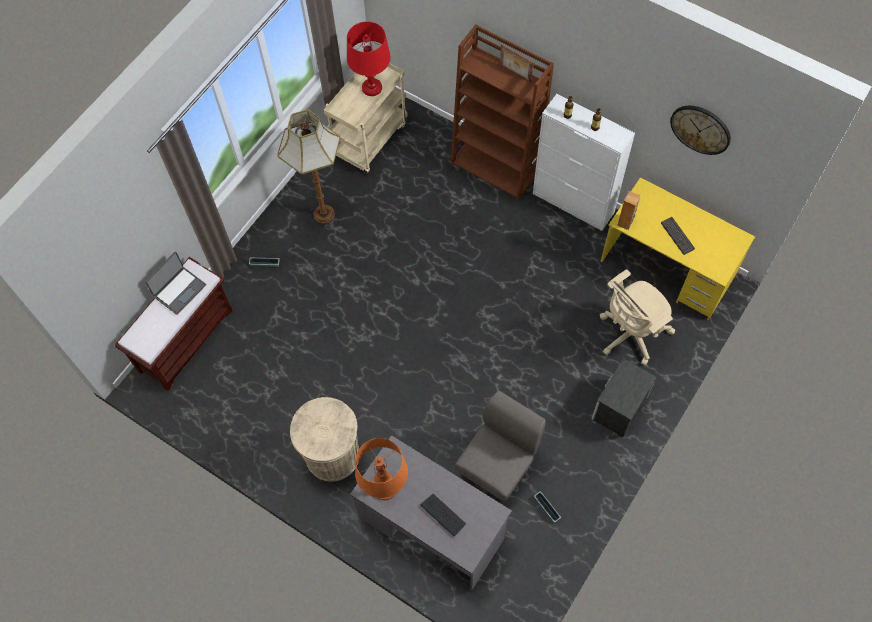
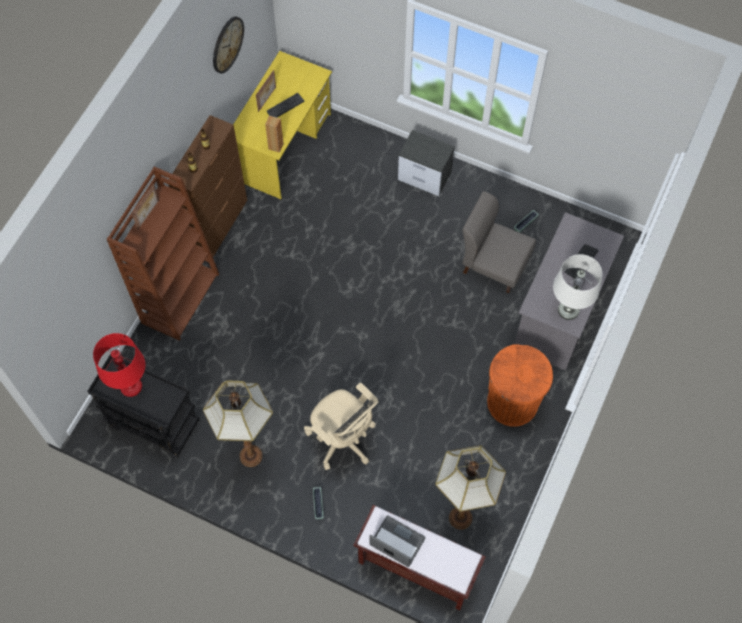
camera: 100 degrees left, 0 degrees up
(224, 386) = (461, 517): none -> floor lamp
(332, 455) = (512, 402): beige trash can -> orange trash can
(370, 140) = (153, 424): beige cart -> black cart
(385, 488) = (568, 310): orange table lamp -> white table lamp
(573, 203) = (218, 226): white cabinet -> brown cabinet
(630, 335) = (353, 172): beige office chair -> beige office chair (343, 440)
(687, 219) = (267, 99): none -> picture frame

